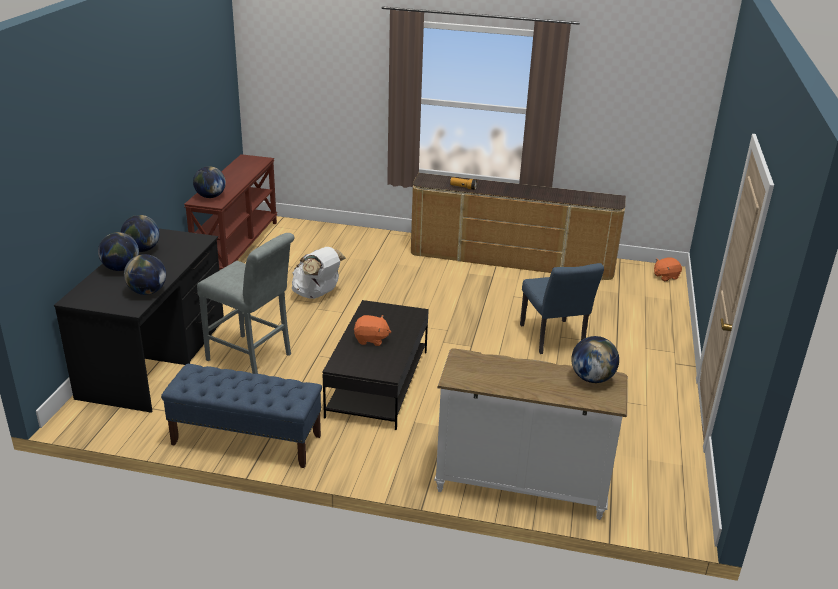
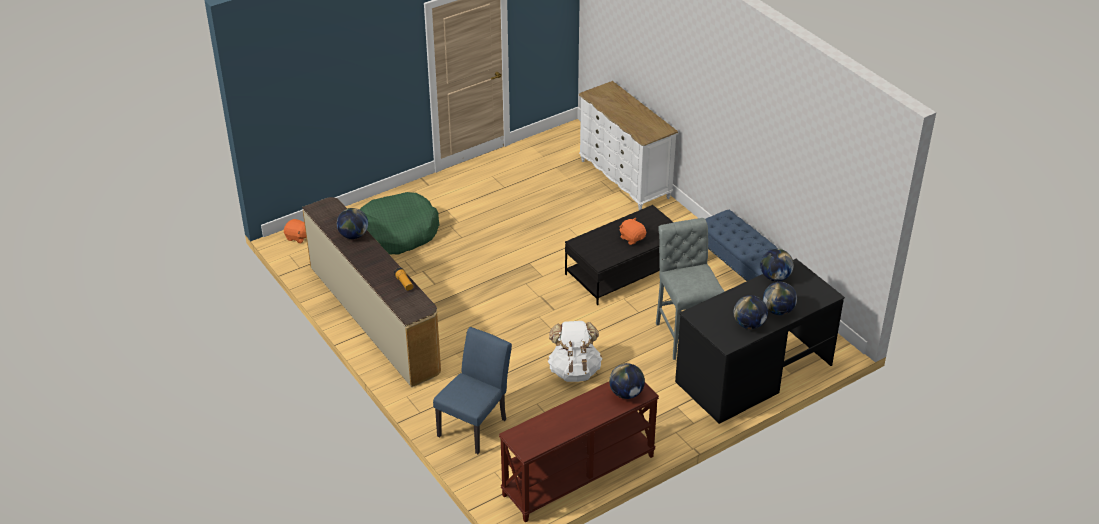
camera: 135 degrees left, 10 degrees up
(554, 340) = (470, 237): blue chair -> blue chair (475, 424)
(592, 378) = (599, 98): globe -> globe (353, 235)
(611, 313) = (396, 234): none -> green dog bed

